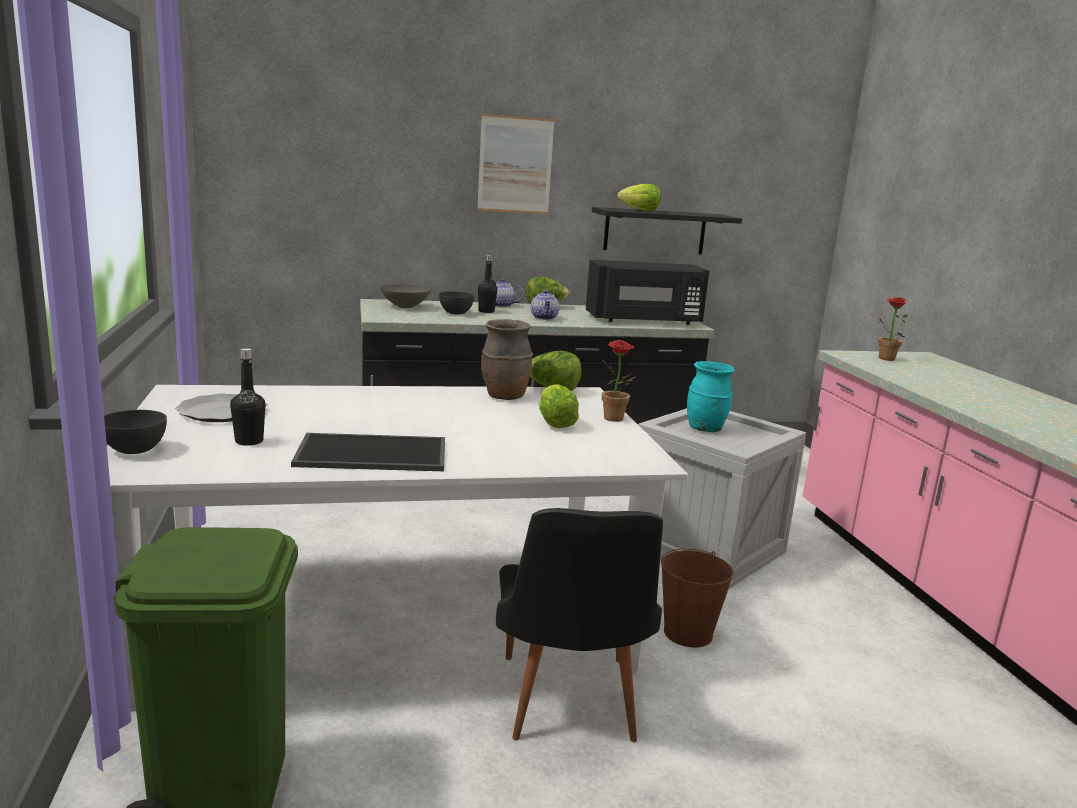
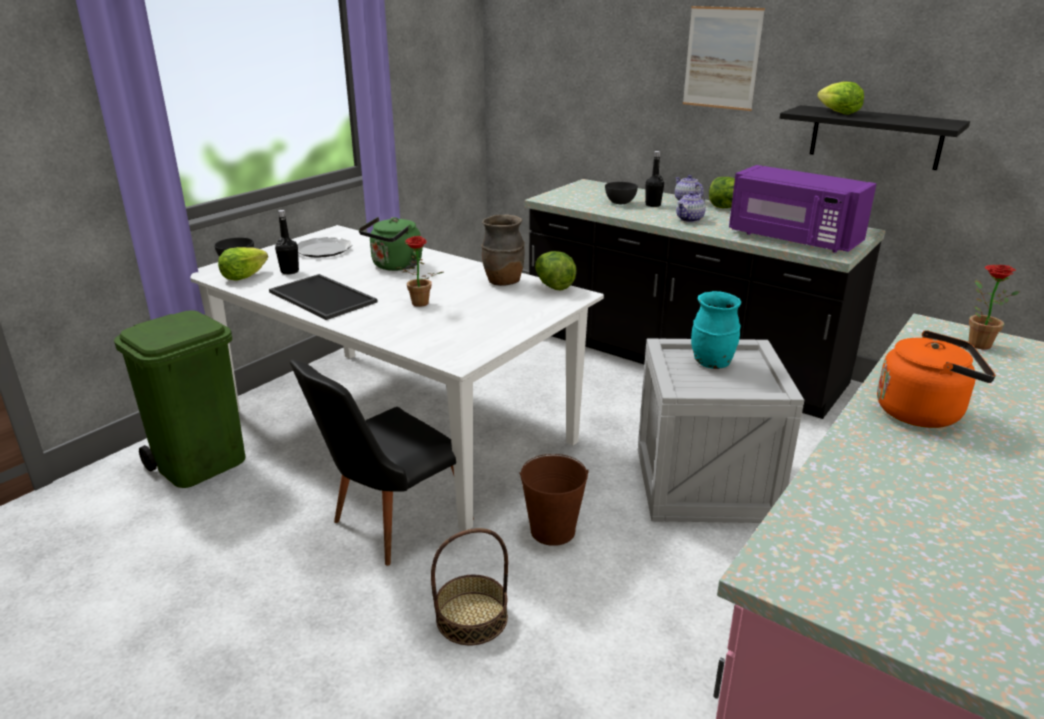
camera: 50 degrees right, 10 degrees up
(362, 408) = (395, 266): none -> green kettle
(404, 306) = (595, 190): grey bowl -> none
(555, 423) = (478, 311): lettuce -> lettuce (243, 277)
(616, 420) = (531, 322): potted plant -> potted plant (418, 304)
(644, 320) = (792, 239): black microwave -> purple microwave
(768, 732) = (472, 618): none -> basket
(968, 396) = (923, 413): none -> orange kettle

